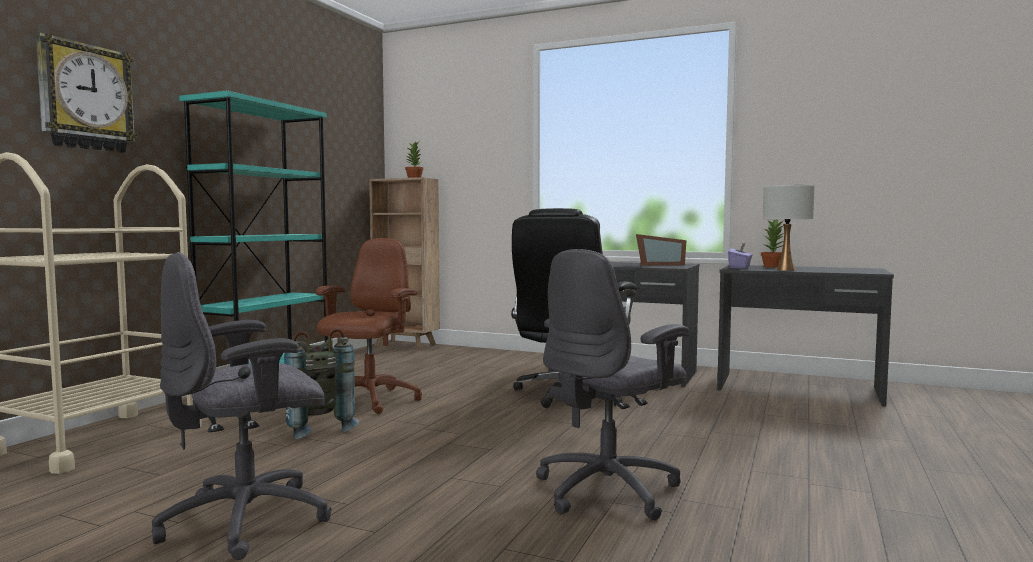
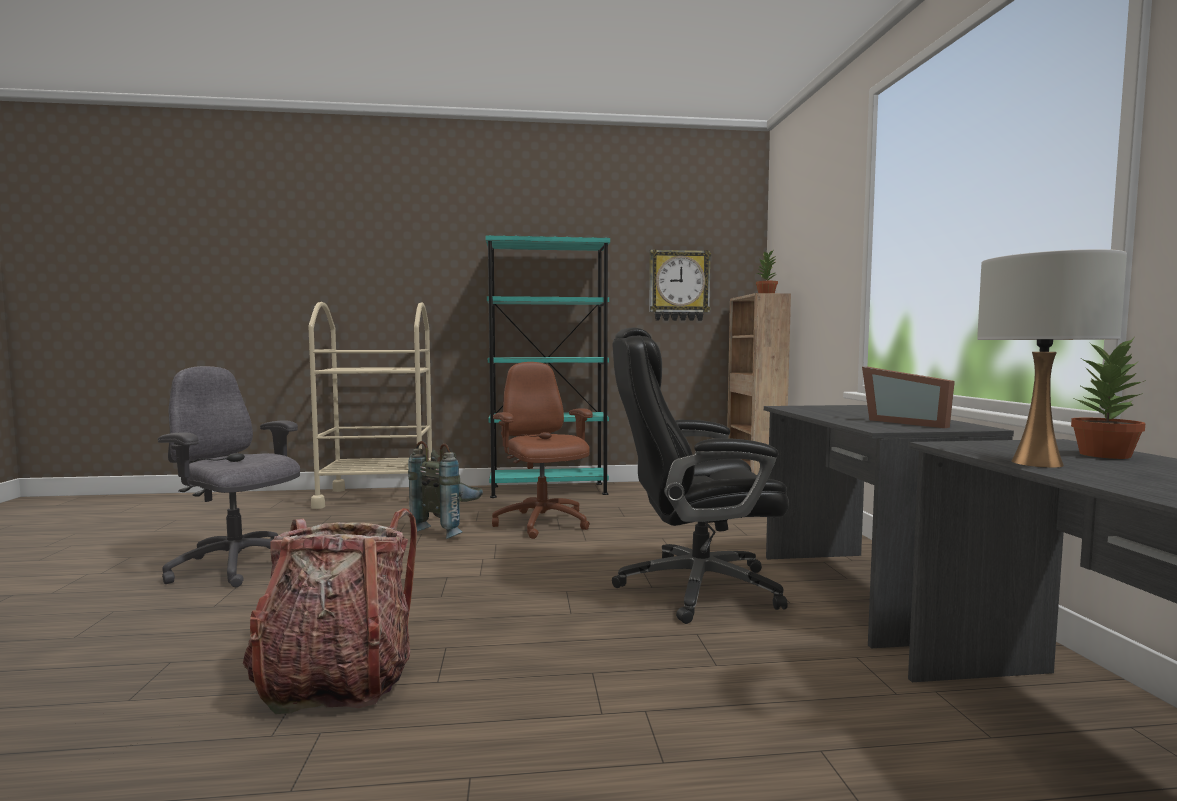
camera: 60 degrees right, 0 degrees up
(85, 97) = (413, 257): wall clock -> wall clock (678, 286)
(369, 401) = (542, 524): brown office chair -> brown office chair turned 105 degrees counterclockwise
(609, 490) = (337, 680): grey office chair -> backpack
(740, 267) = (989, 445): purple tissue box -> none

